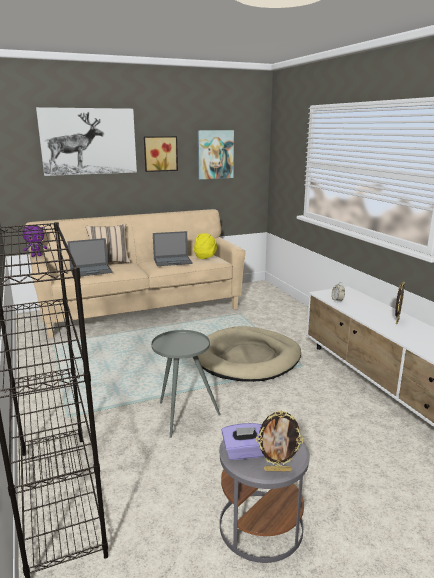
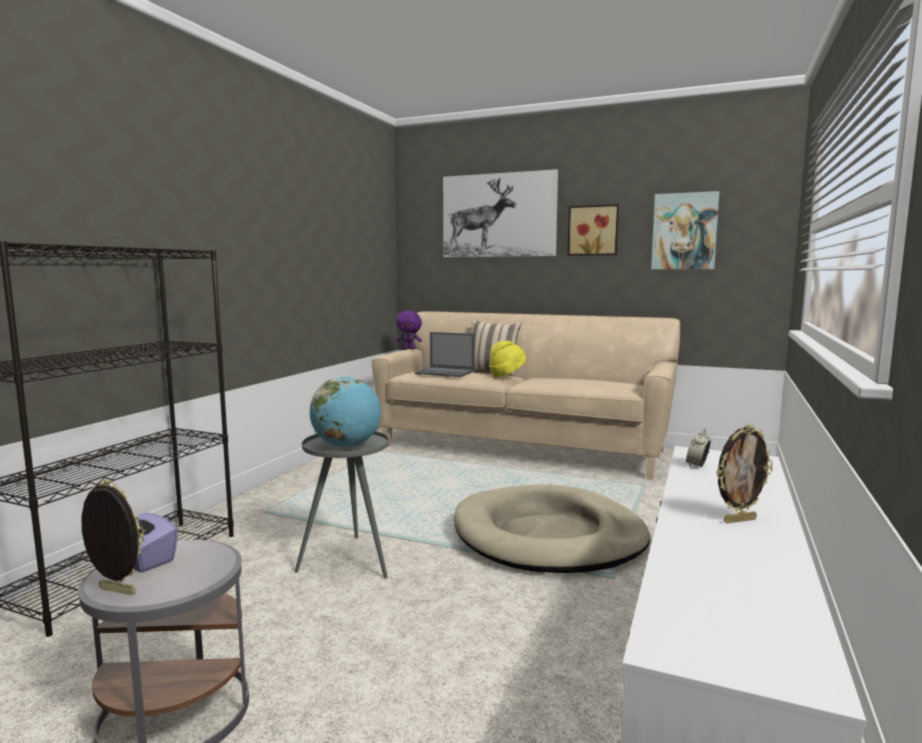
camera: 45 degrees right, 10 degrees down
(173, 261) = (557, 379): laptop -> none
(186, 345) = (347, 446): none -> globe
(205, 256) = (613, 382): yellow hat -> yellow hat (507, 376)
(277, 469) = (115, 592): picture frame -> picture frame turned 150 degrees clockwise

